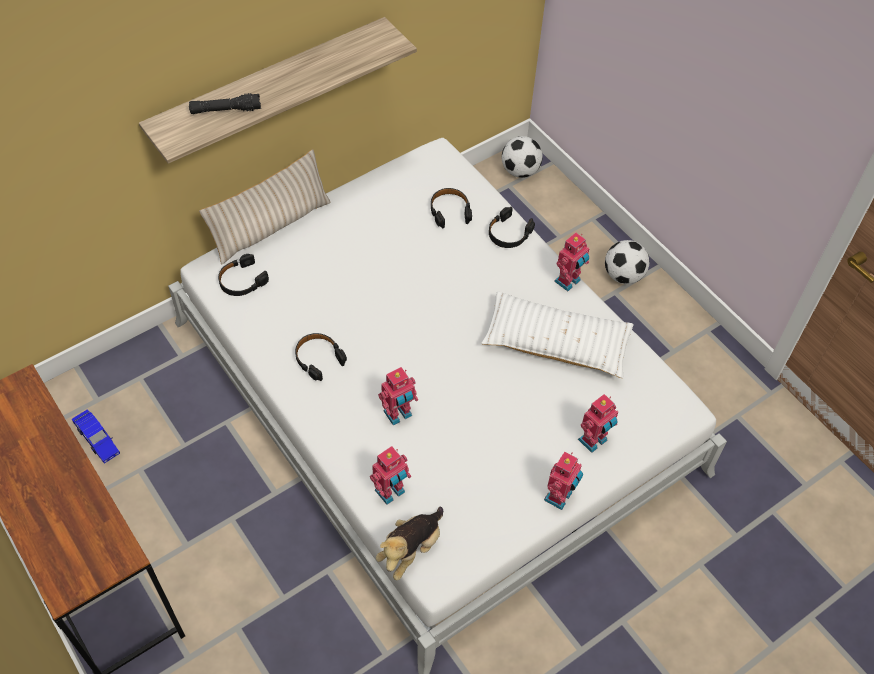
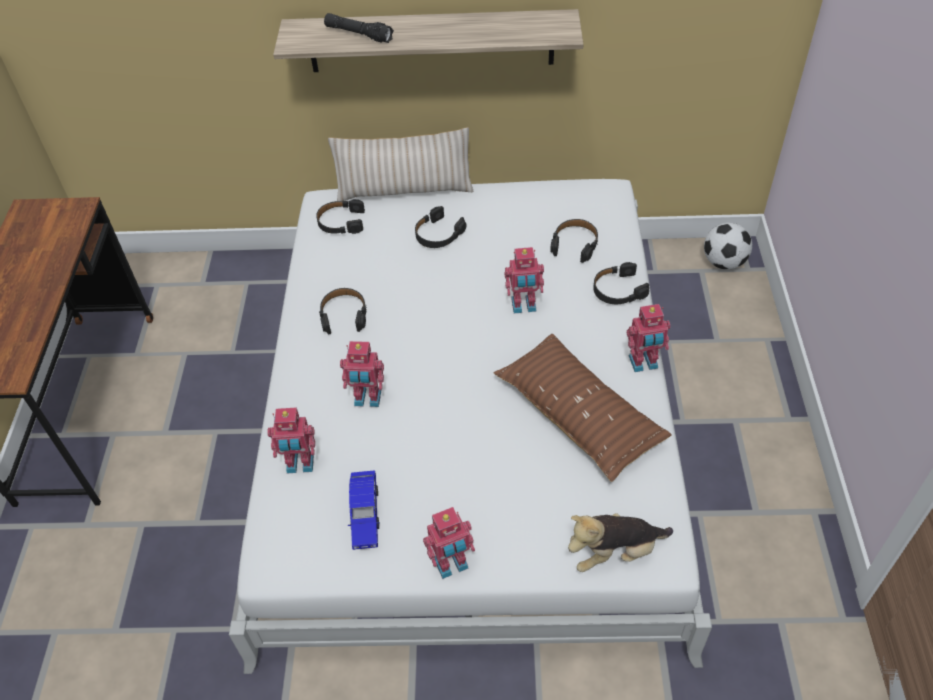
camera: 40 degrees right, 5 degrees down
(97, 439) = (176, 313): blue toy car -> blue toy car (365, 514)
(335, 253) = (438, 234): none -> black headphones
(411, 549) = (270, 526): plush toy -> plush toy (614, 552)
(556, 343) = (578, 415): white pillow -> brown pillow
(594, 441) = (535, 531): toy robot -> toy robot (524, 306)
(623, 275) = (758, 408): football -> none

